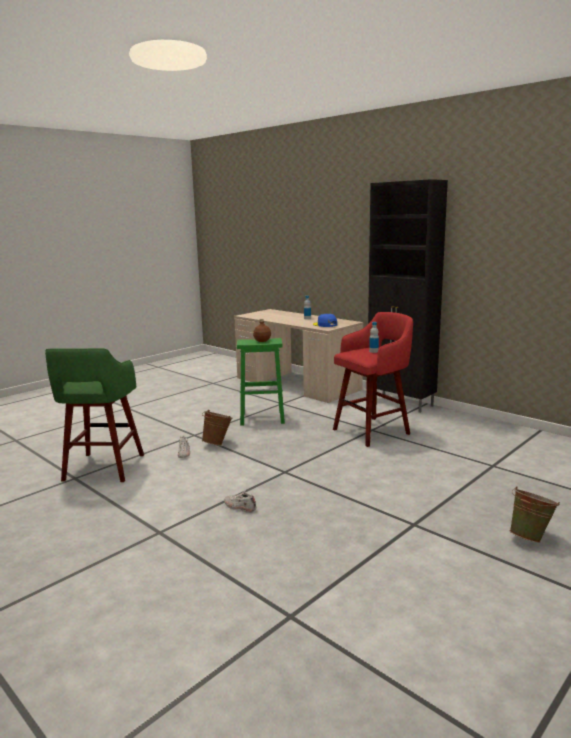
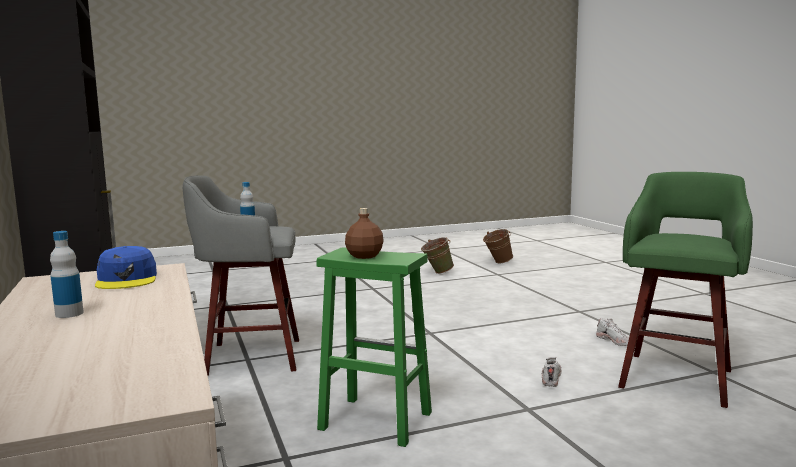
camera: 155 degrees left, 5 degrees down
(218, 444) = (492, 383): brown bucket -> brown bucket (497, 262)
(239, 507) = (500, 315): white shoe -> white shoe (615, 341)
(373, 431) = (250, 357): red stool -> grey stool
(530, 537) = (314, 275): green bucket -> green bucket (437, 272)

